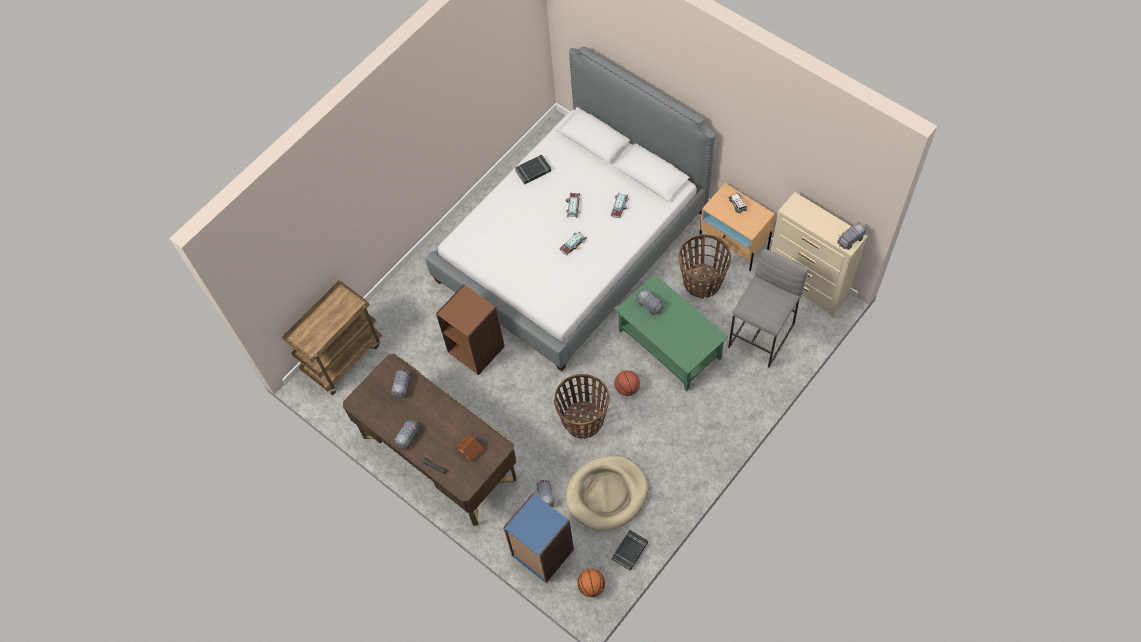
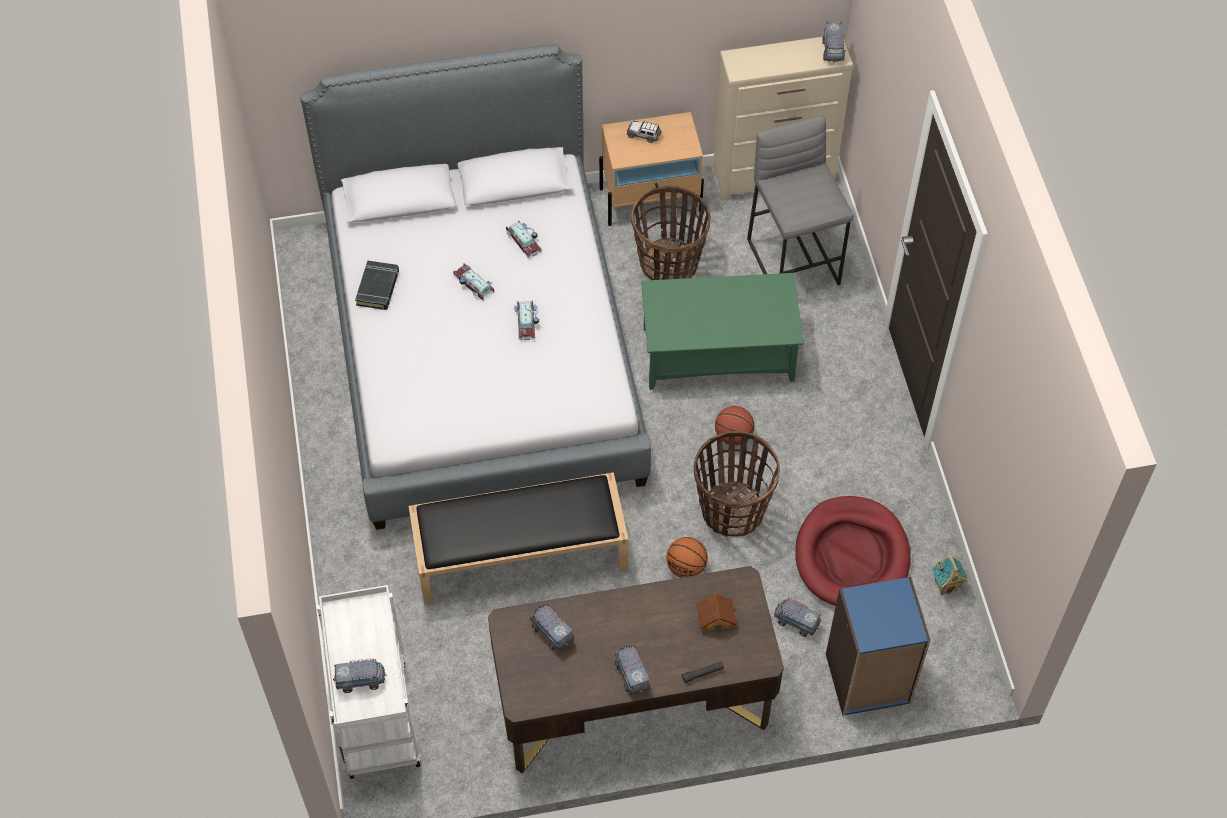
camera: 55 degrees left, 5 degrees down
(343, 357) = (375, 715): brown cart -> white cart
(476, 348) = (521, 553): brown bookcase -> black bench
(591, 586) = (956, 658): basketball -> basketball (686, 567)
(607, 494) = (852, 556): beige dog bed -> red dog bed
(630, 551) = (945, 585): black book -> toy house
(649, 305) = (678, 315): toy truck -> toy truck (360, 680)

